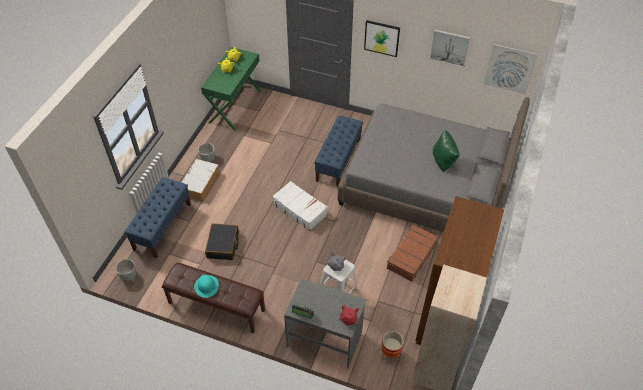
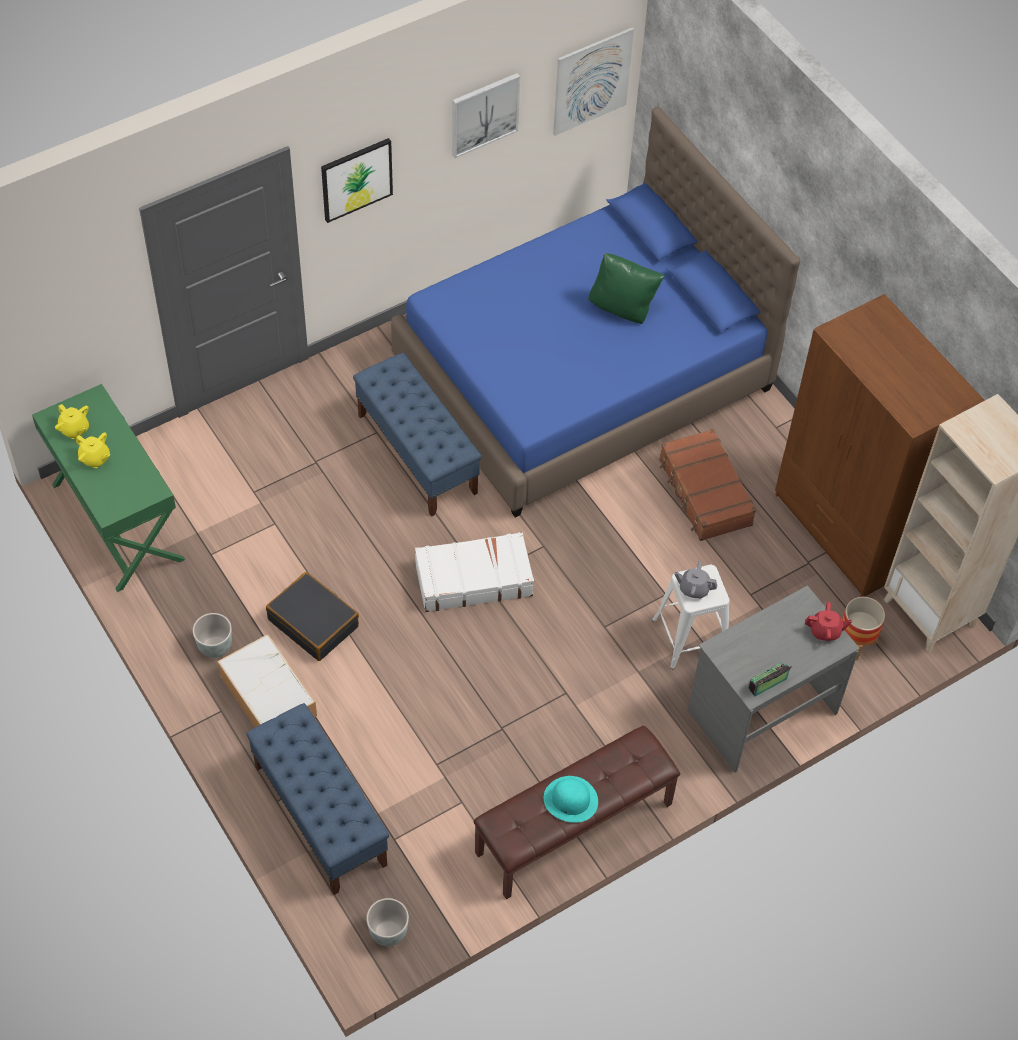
camera: 55 degrees left, 5 degrees up
(223, 245) = (450, 743): black suitcase -> black suitcase (313, 623)
(425, 185) = (583, 374): grey bed -> blue bed

